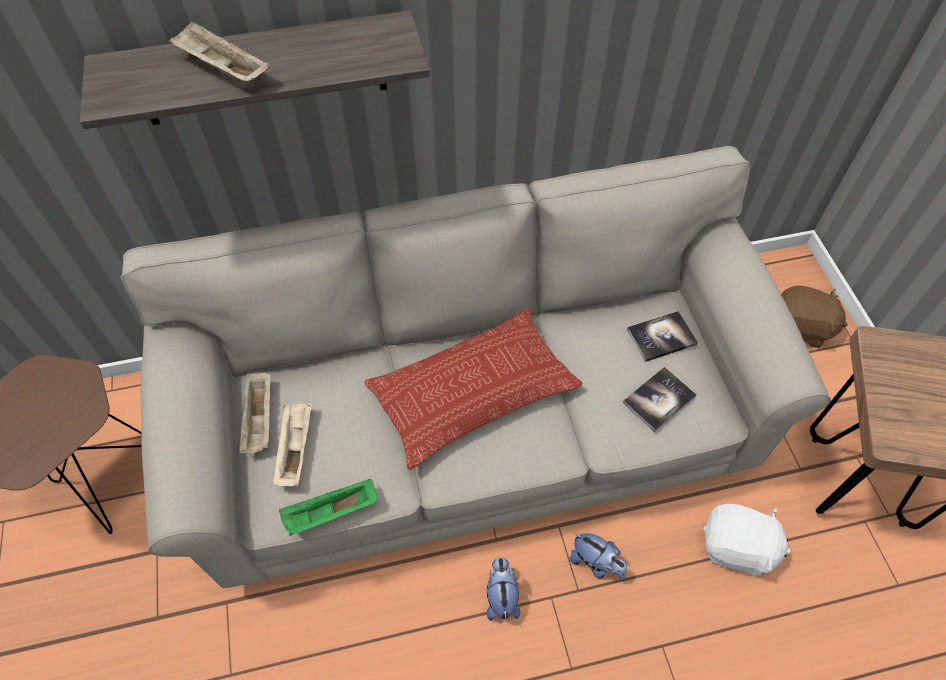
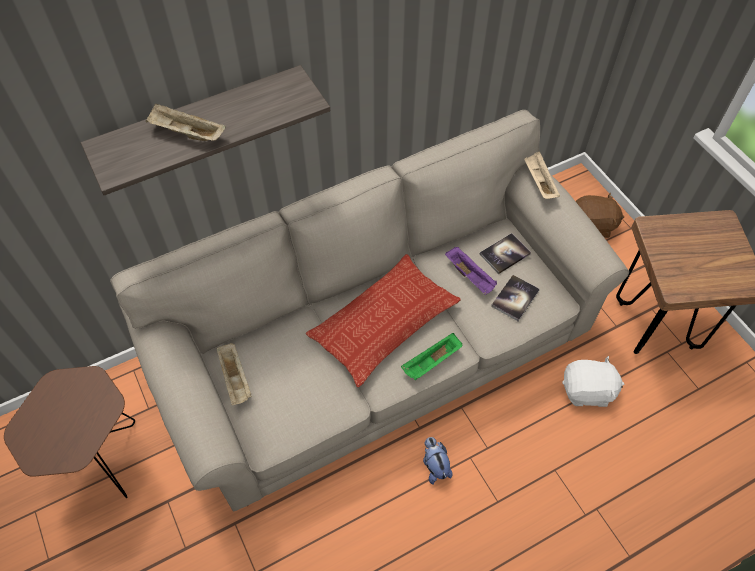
camera: 15 degrees left, 0 degrees up
(295, 449) = (269, 393): beige tray -> beige tray (538, 182)
(330, 513) = (310, 431): green tray -> green tray (431, 362)
(596, 563) = (494, 426): plush toy -> none
(605, 356) = (470, 276): none -> purple tray

